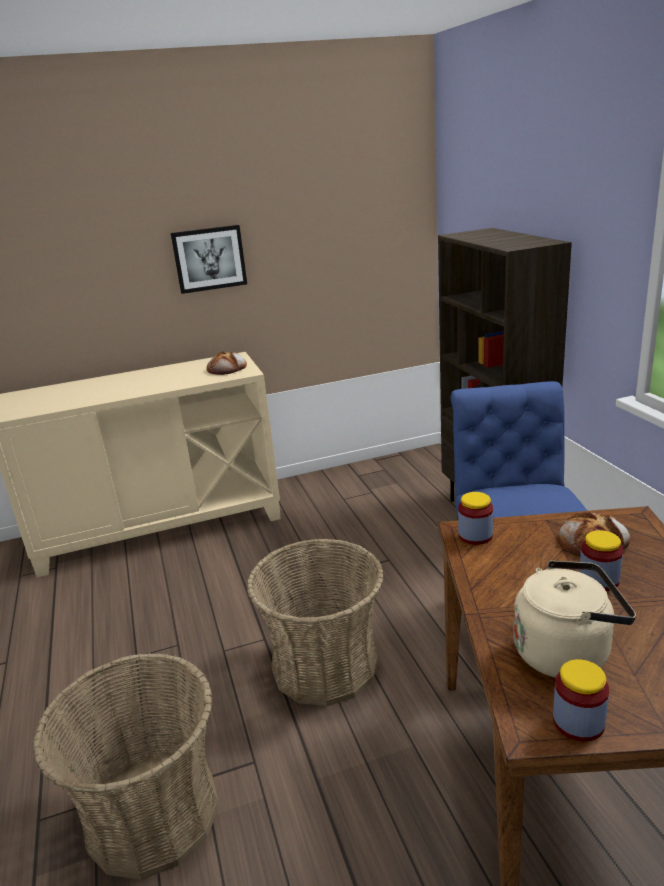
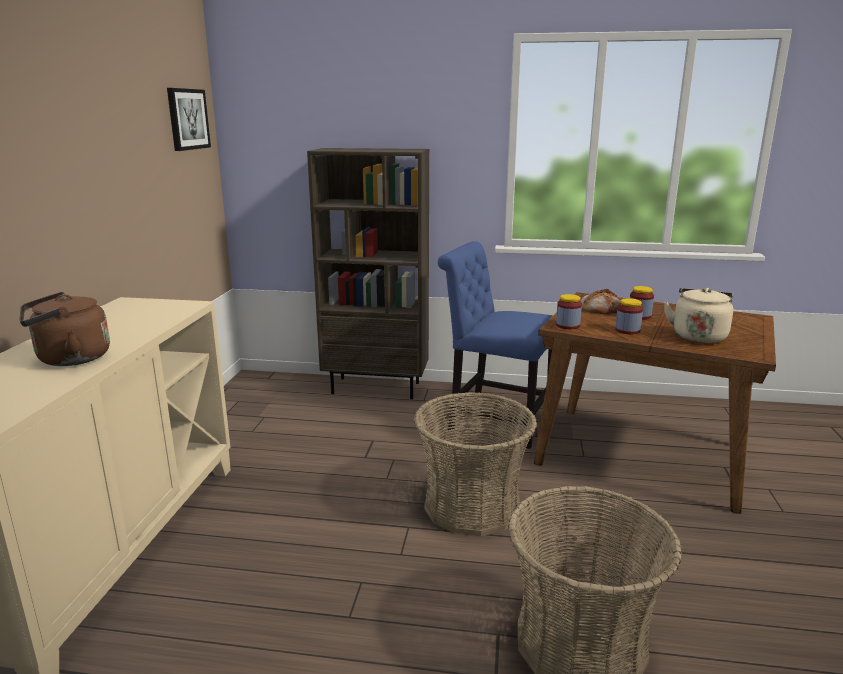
camera: 65 degrees left, 5 degrees down
(112, 390) = (69, 359): none -> brown kettle
(209, 258) = (76, 181): picture -> picture (187, 119)
(227, 368) = (155, 308): bread -> none
(578, 722) = (753, 346): jar -> jar (627, 330)

